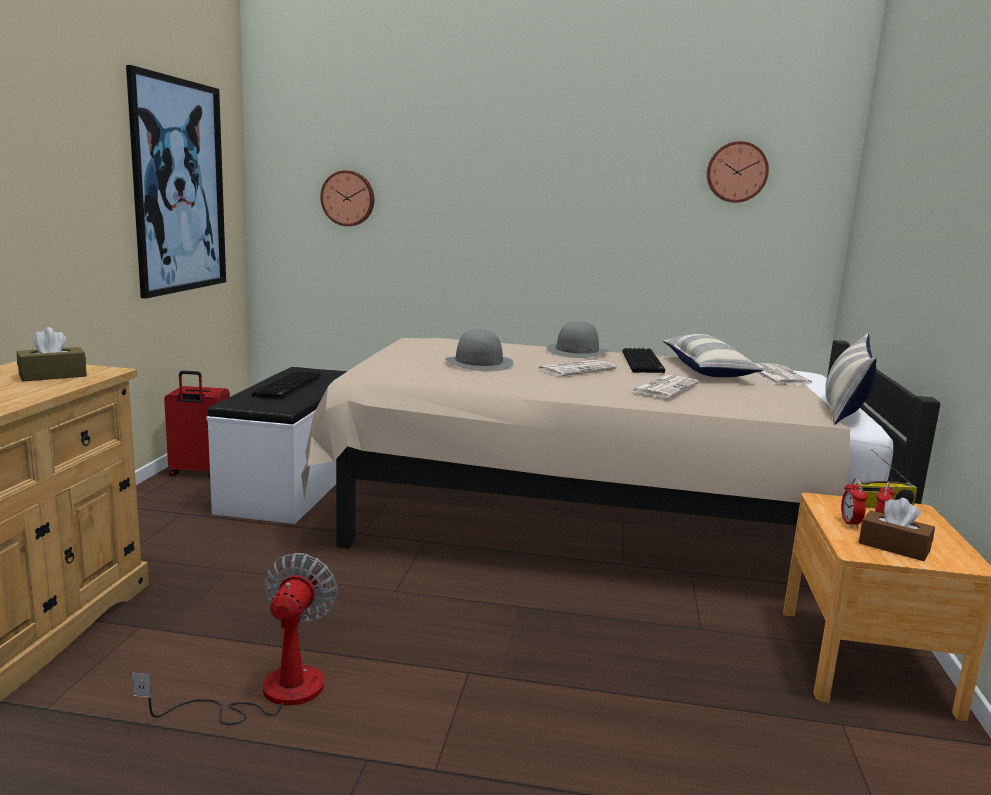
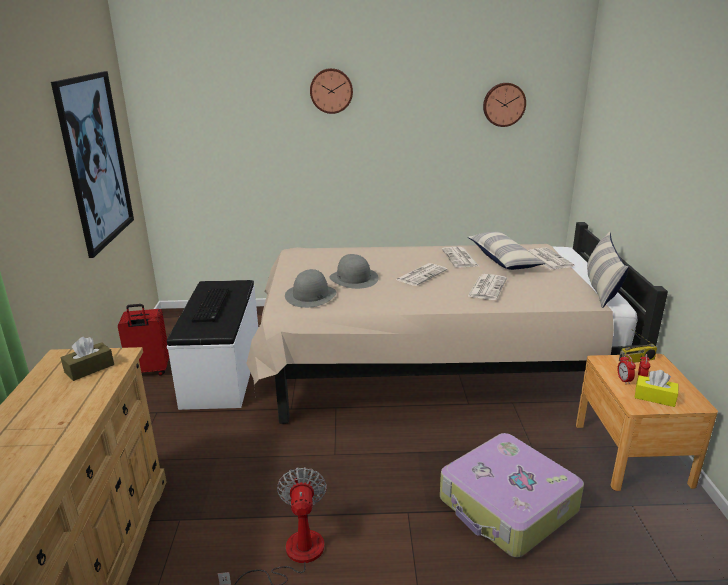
camera: 10 degrees left, 10 degrees up
(348, 198) = (217, 142): wall clock -> wall clock (331, 91)
(577, 351) = (411, 251): grey hat -> grey hat (310, 295)
(629, 691) = (507, 506): none -> suitcase
(644, 363) = (460, 258): keyboard -> newspaper
(894, 547) = (654, 397): brown tissue box -> yellow tissue box

